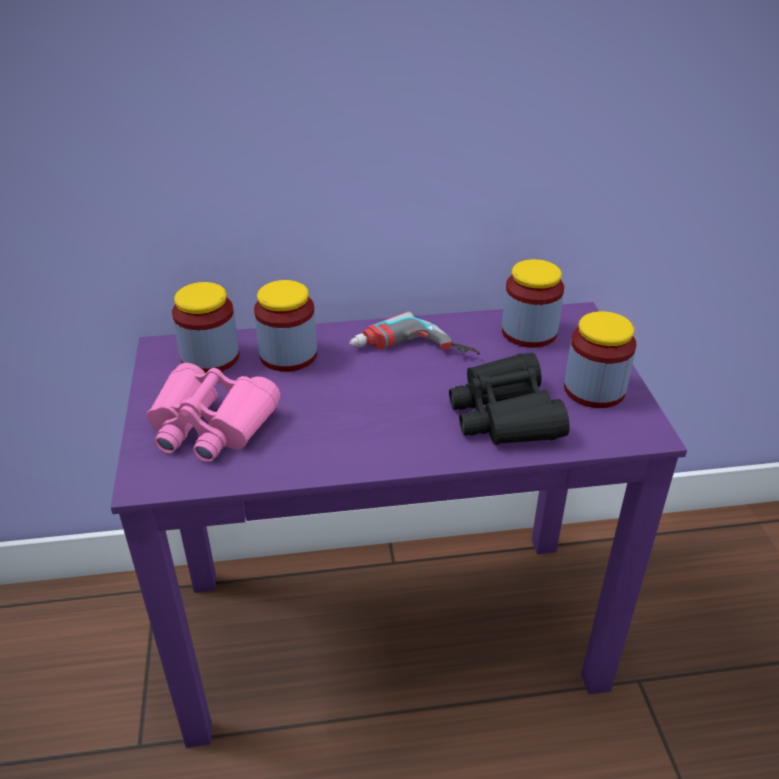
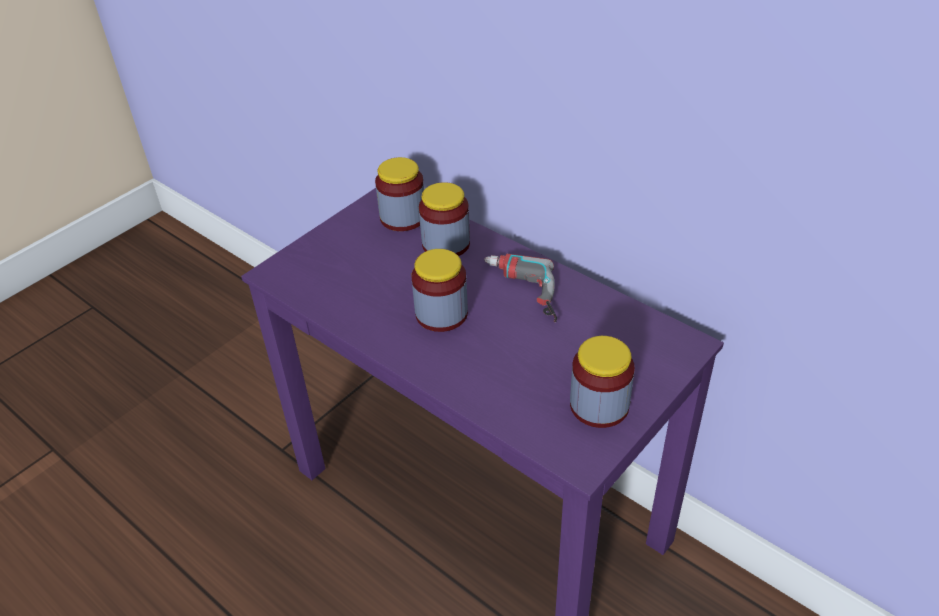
camera: 50 degrees right, 5 degrees up
(210, 425) = (343, 262): pink binoculars -> none
(505, 414) = (509, 376): black binoculars -> none
(529, 332) = (626, 332): jar -> jar (441, 314)

